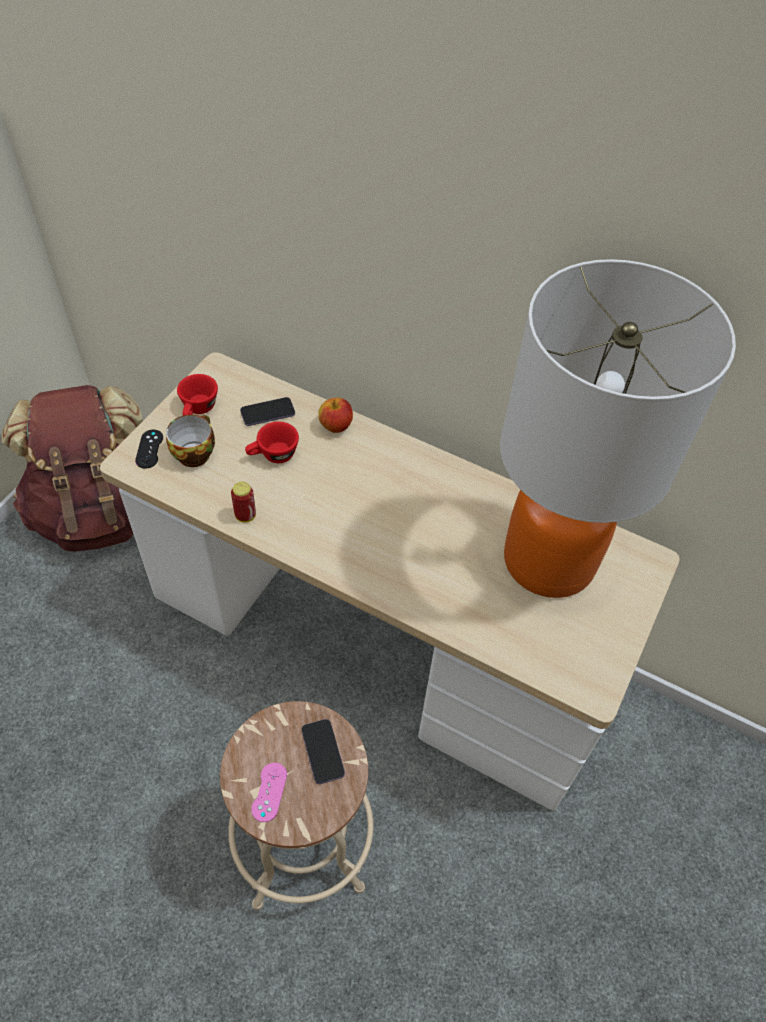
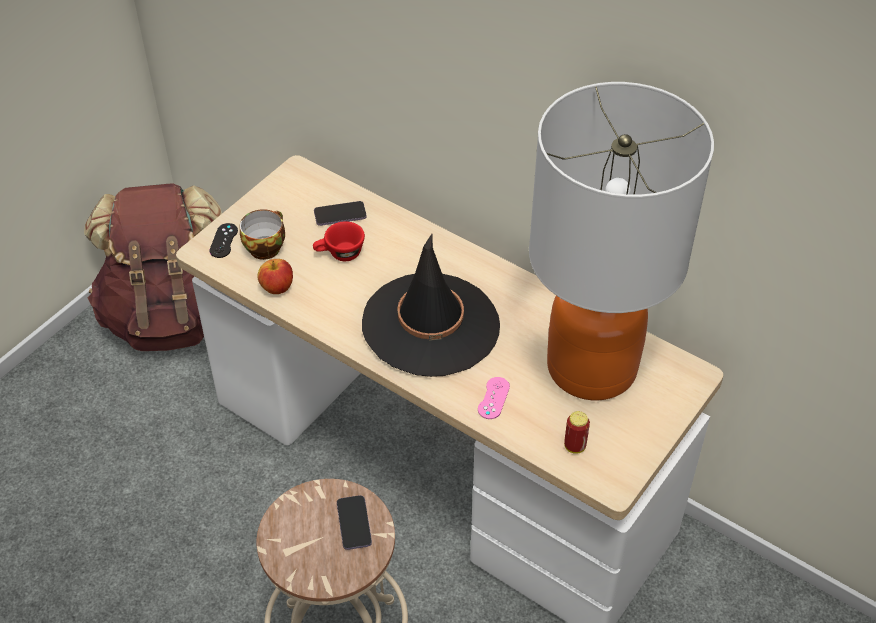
camera: 10 degrees right, 5 degrees down
(198, 410) = (274, 208): red cup -> none
(245, 516) = (306, 306): can -> can (574, 446)
(269, 792) = (300, 552): pink game controller -> pink game controller (493, 398)
(336, 426) = (404, 231): apple -> apple (277, 288)
(378, 526) = (431, 324): none -> black hat

